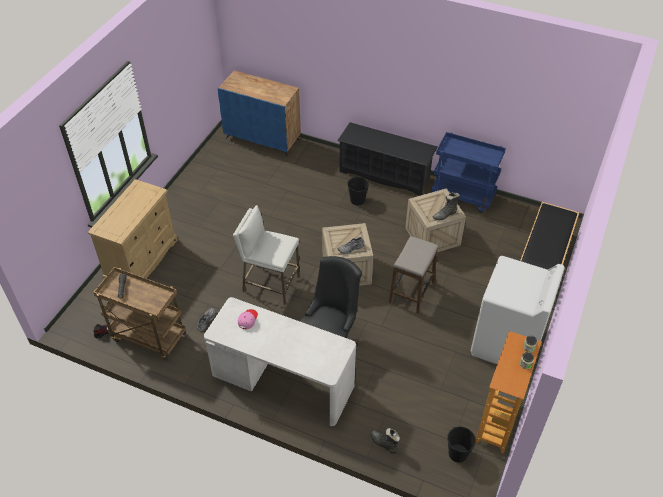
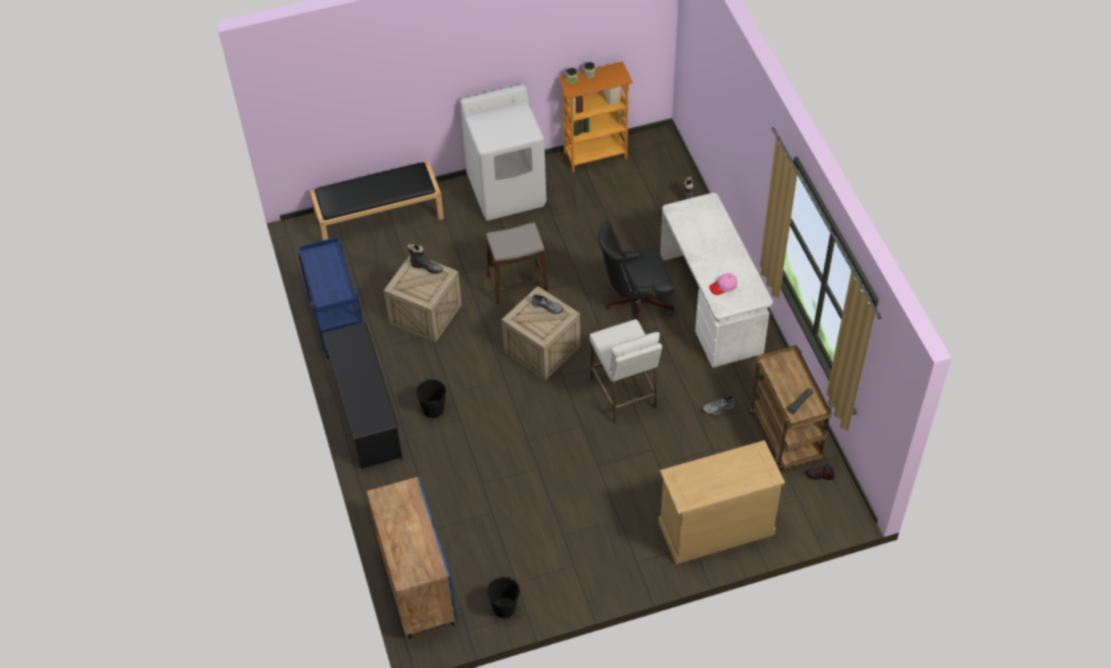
camera: 130 degrees left, 5 degrees up
(458, 453) = (647, 163): black bucket -> black bucket (504, 608)

